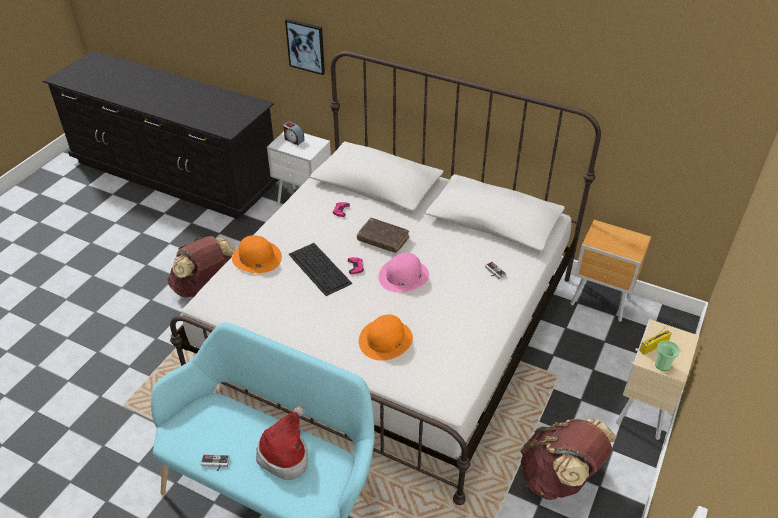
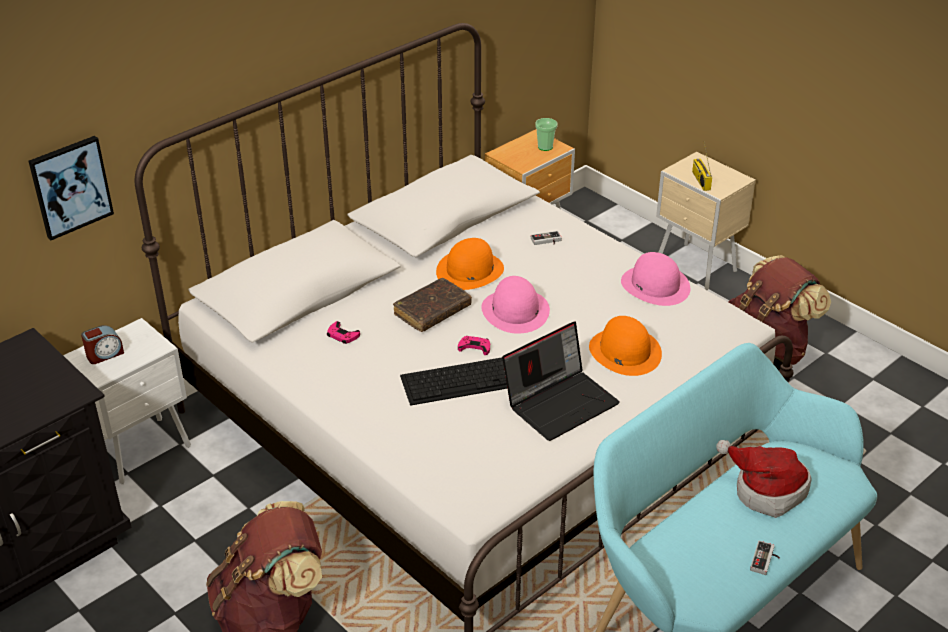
camera: 70 degrees left, 5 degrees down
(256, 257) = (398, 439): orange hat -> orange hat (470, 270)
(317, 319) = (561, 402): none -> laptop
(474, 341) = (655, 285): none -> pink hat
(662, 365) = (728, 184): cup -> cup (545, 147)

